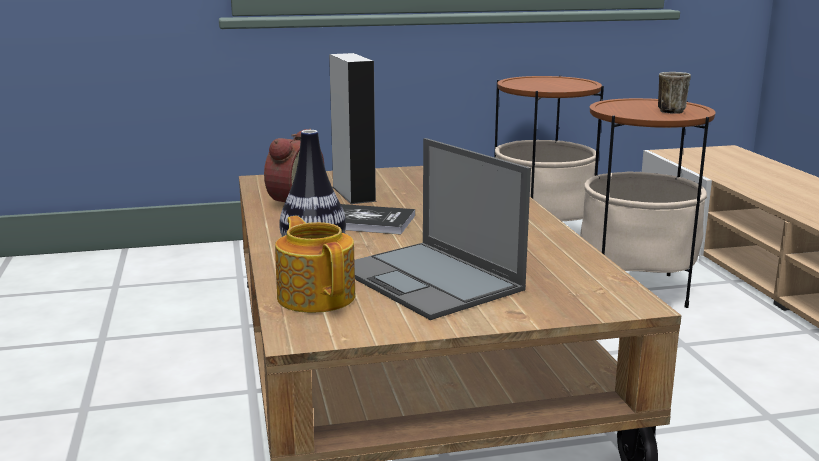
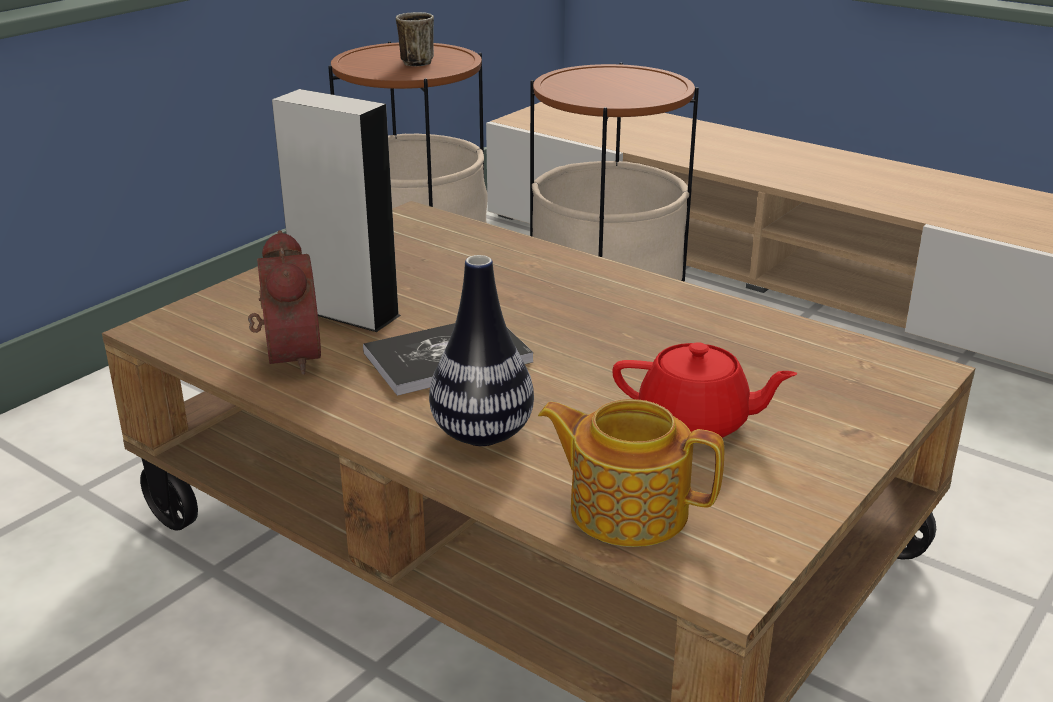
camera: 40 degrees left, 10 degrees up
(430, 280) = (696, 423): laptop -> red teapot
(672, 111) = (640, 84): mug -> mug (416, 62)

